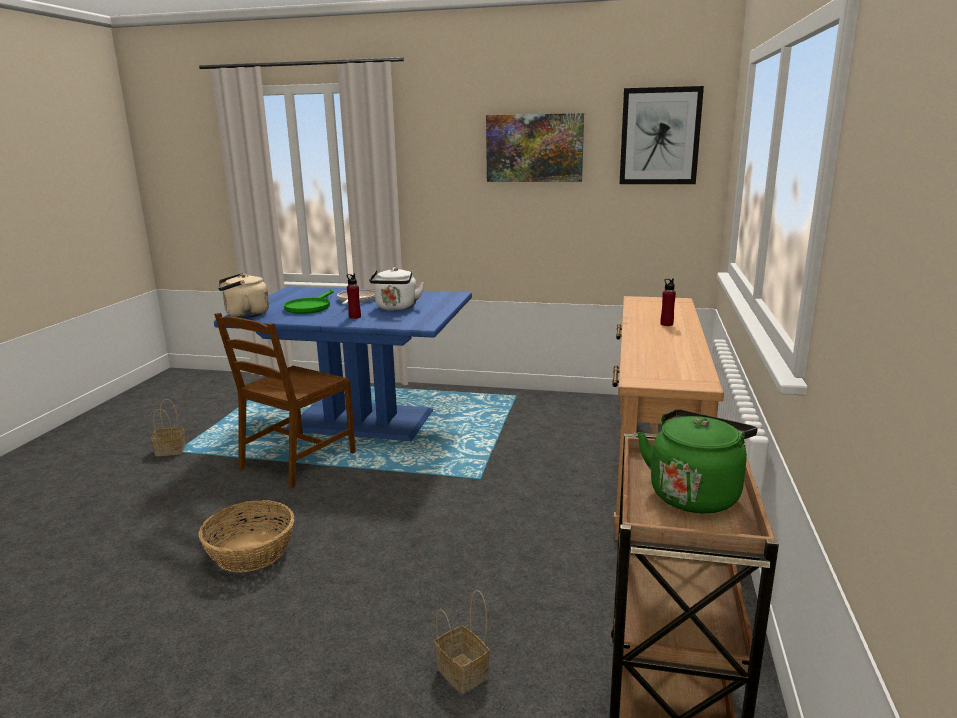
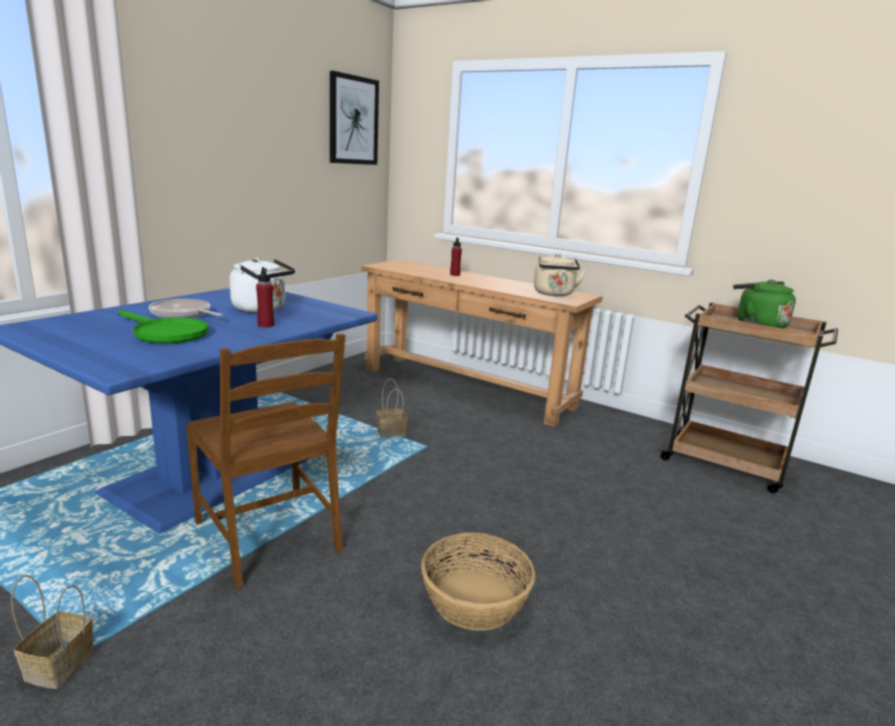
camera: 70 degrees left, 0 degrees up
(244, 315) = (121, 364): beige kettle -> beige kettle (554, 294)
(464, 673) = (692, 516): basket -> basket (392, 432)
(534, 148) = (264, 120): picture -> none

